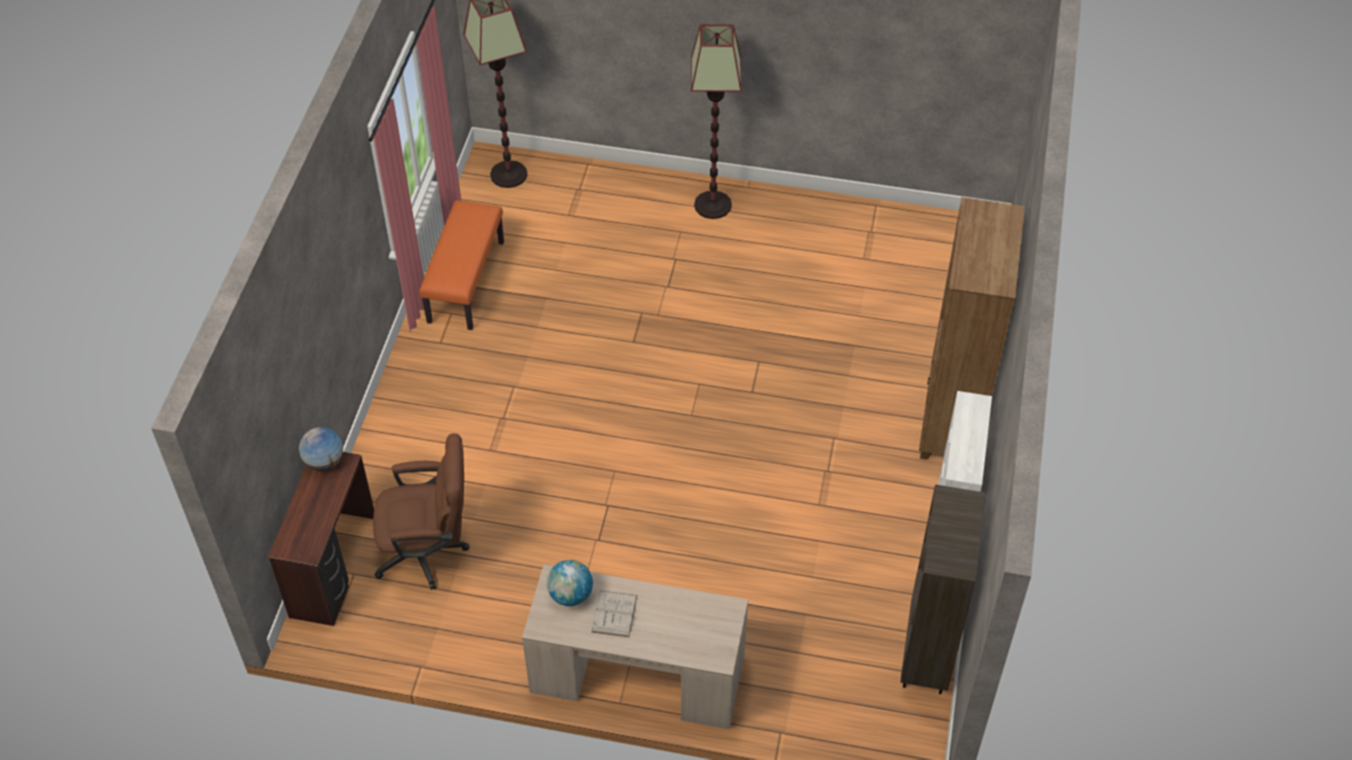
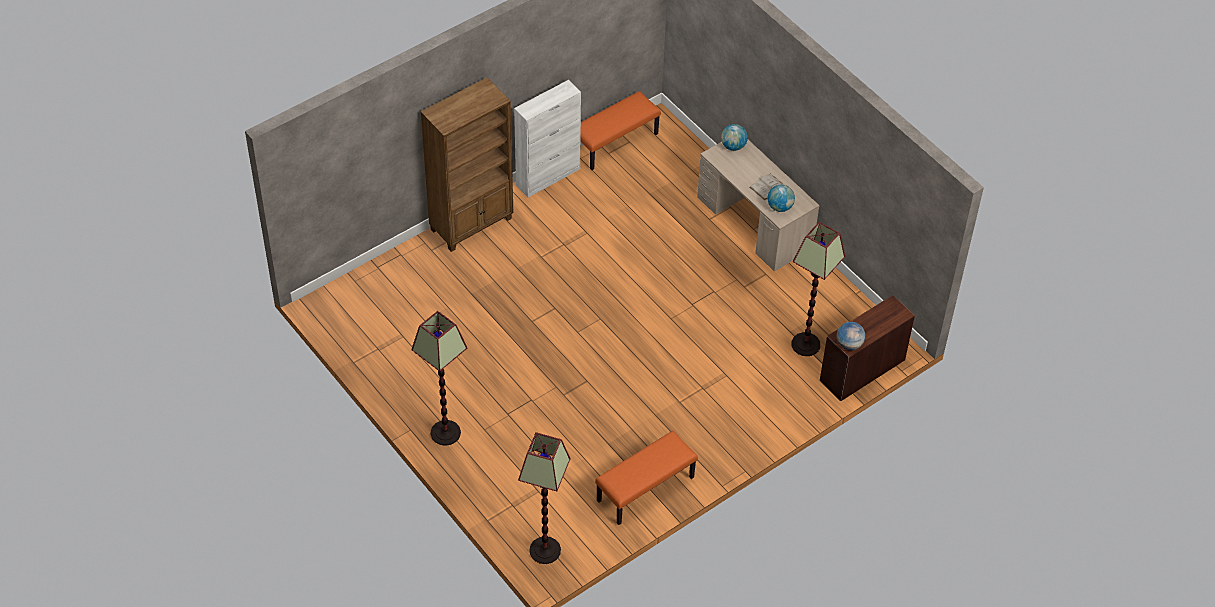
camera: 140 degrees left, 0 degrees up
(429, 551) = (805, 344): brown office chair -> floor lamp
(717, 643) = (733, 146): none -> globe
(927, 657) = (615, 142): brown bookcase -> orange bench

